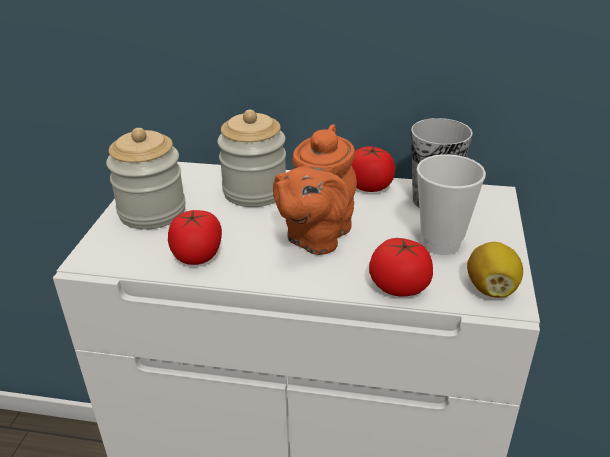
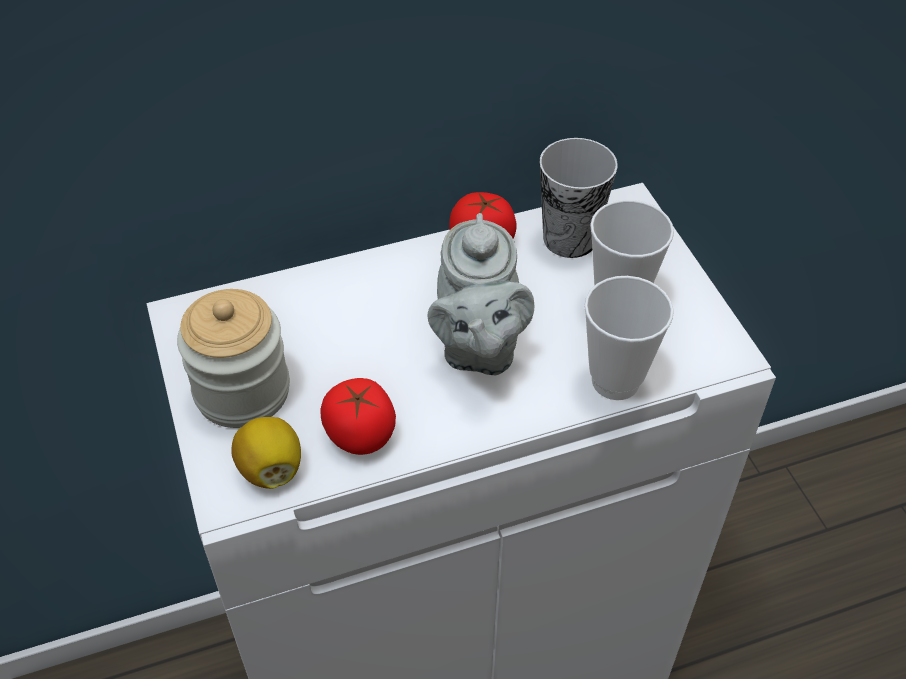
camera: 30 degrees left, 15 degrees up
(255, 191) = (348, 305): jar -> none
(316, 237) = (477, 348): orange teapot -> grey teapot
(399, 286) = (615, 381): tomato -> cup
(491, 288) = (705, 344): lemon -> lemon (271, 469)

